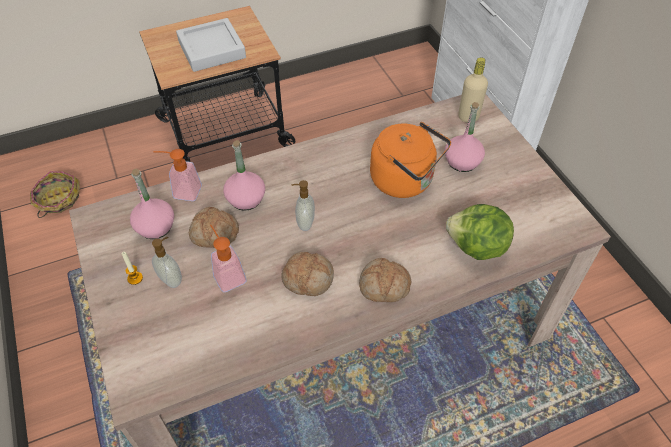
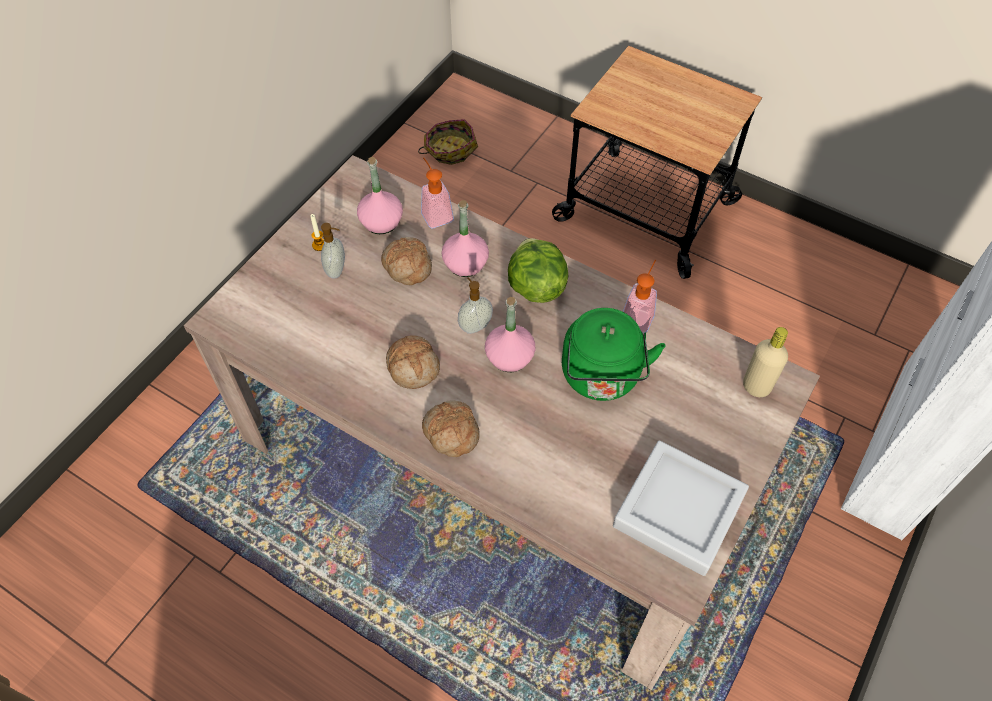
camera: 55 degrees right, 5 degrees up
(212, 49) = (661, 114): grey tray -> grey tray (678, 511)
(227, 274) = (371, 305): soap dispenser -> soap dispenser (639, 315)
(405, 181) = (601, 378): orange kettle -> green kettle
(462, 162) = (678, 416): pink bottle -> pink bottle (509, 357)
(476, 248) = (564, 490): lettuce -> lettuce (535, 287)

